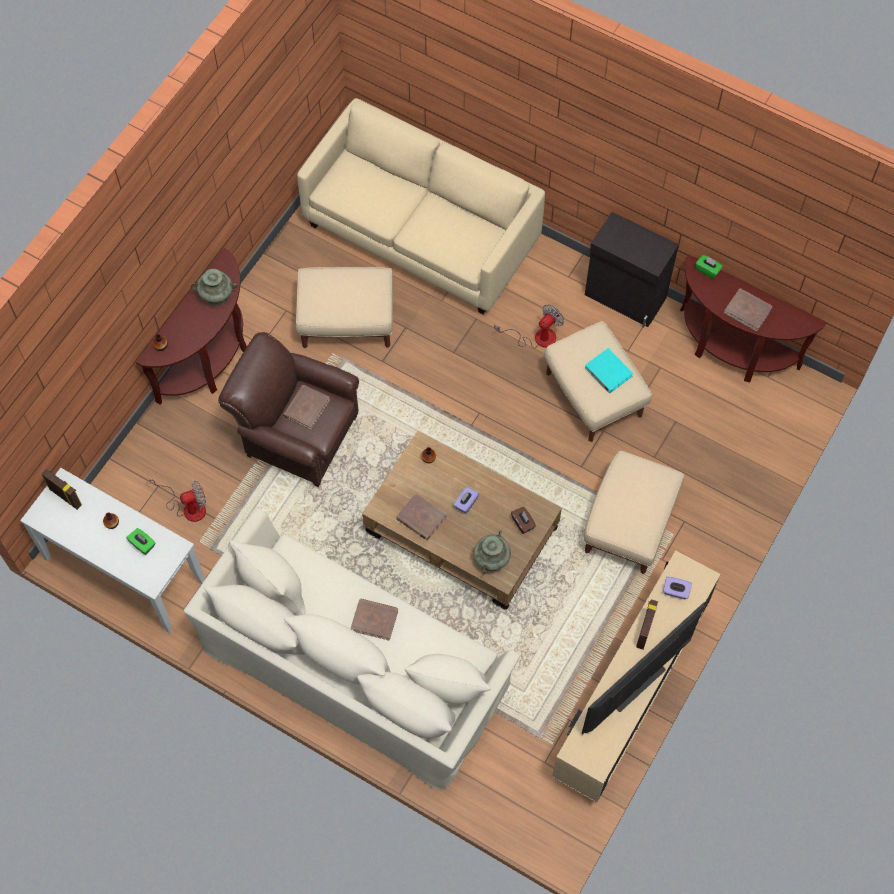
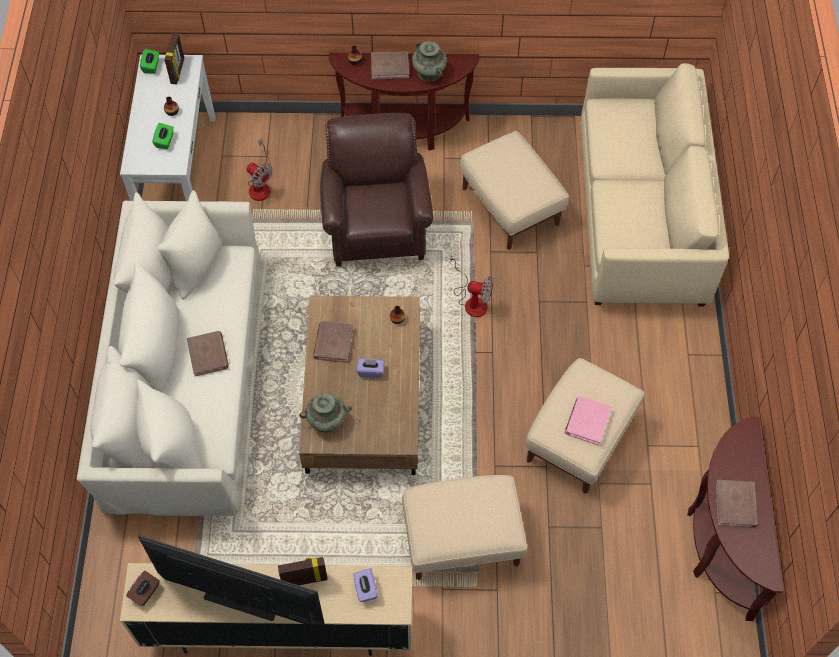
camera: 60 degrees right, 5 degrees down
(306, 408) = (380, 199): brown book -> brown book (390, 66)
(523, 523) = (380, 429): brown tissue box -> brown tissue box (145, 592)
(537, 337) = (603, 360): fan -> fan (472, 300)
(608, 372) = (587, 421): turquoise book -> pink book
(625, 297) = (703, 414): black cabinet -> none
(707, 270) = (754, 443): green tissue box -> green tissue box (151, 66)

